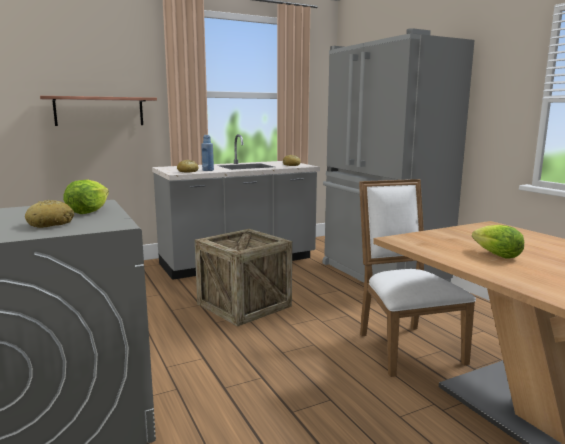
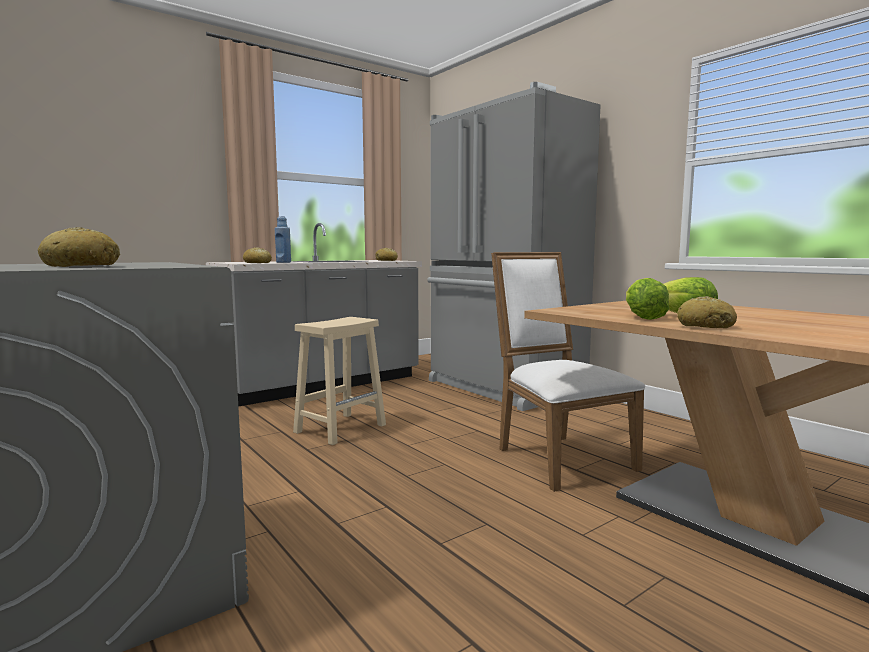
camera: 10 degrees left, 5 degrees down
(88, 212) = (137, 263): lettuce -> lettuce (643, 318)
(99, 111) = (132, 188): shelf -> none
(244, 305) = (341, 428): crate -> beige stool
(501, 273) = (705, 326): none -> bread

